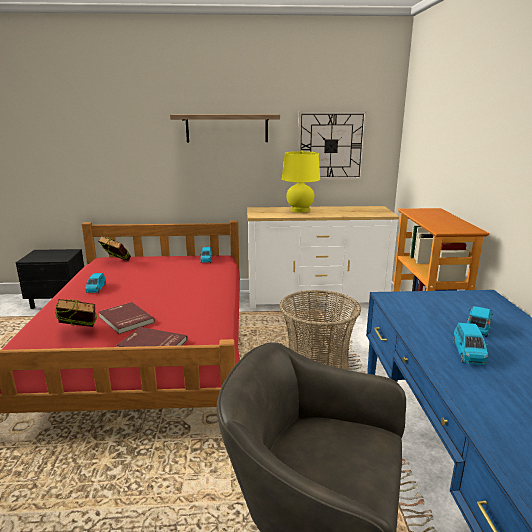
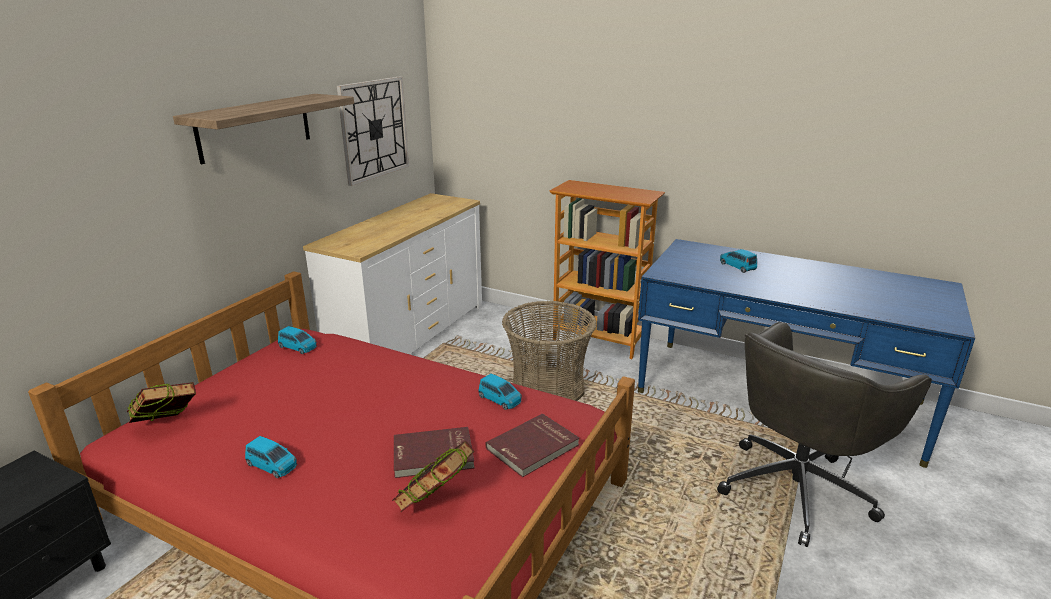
camera: 60 degrees left, 5 degrees up
(300, 210) = (377, 227): yellow table lamp -> none
(468, 353) = (774, 283): blue toy car -> blue toy car (500, 399)

